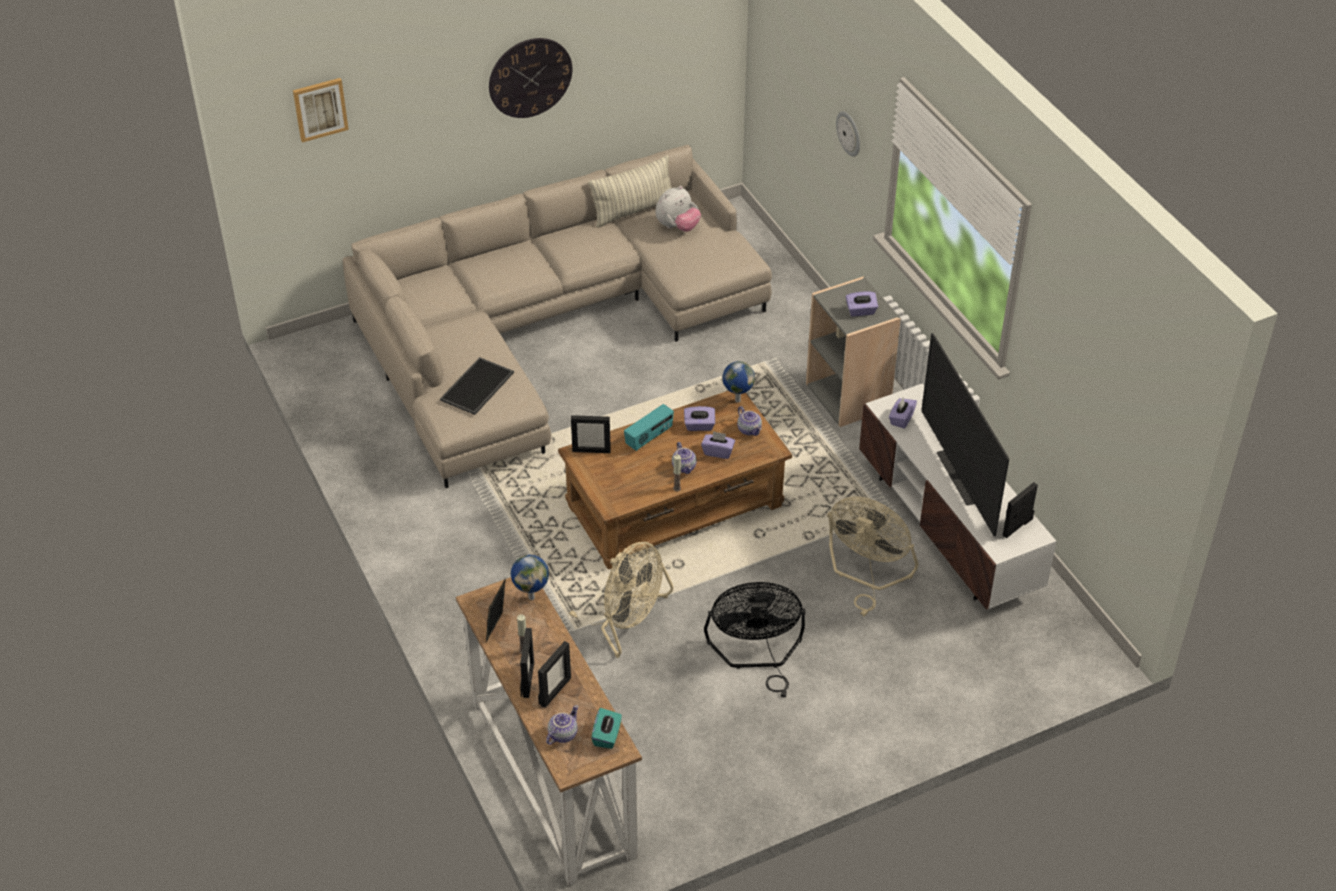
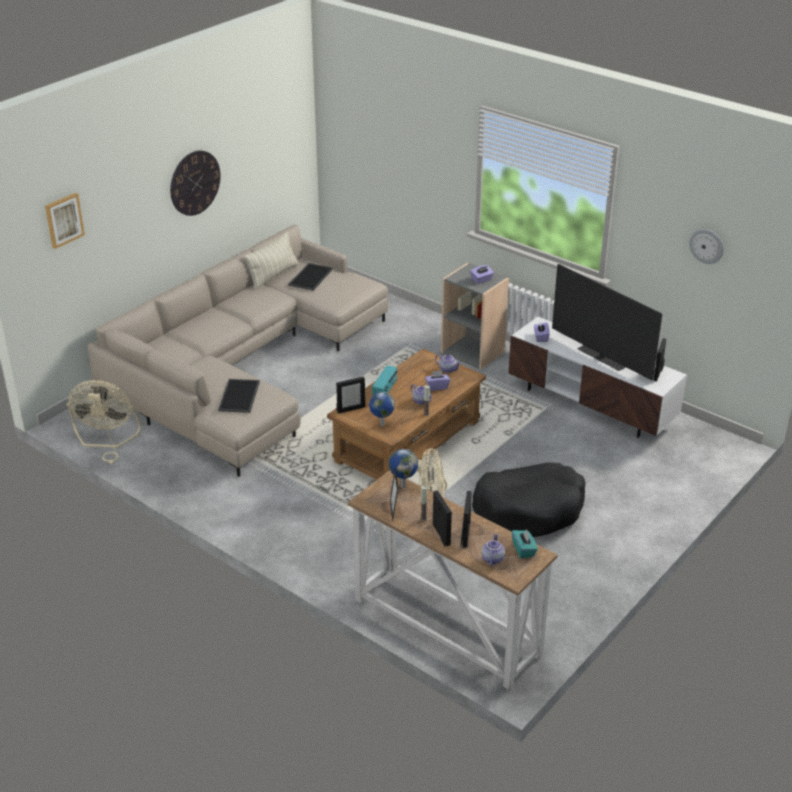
camera: 25 degrees left, 10 degrees down
(677, 227) = (310, 276): plush toy -> tray
(699, 426) = (413, 376): purple tissue box -> none
(737, 400) = (426, 356): globe -> globe (381, 425)
(759, 656) = (529, 509): black fan -> black dog bed
(849, 133) = (431, 169): wall clock -> wall clock (706, 246)
(865, 574) = (560, 443): beige fan -> beige fan (106, 441)

